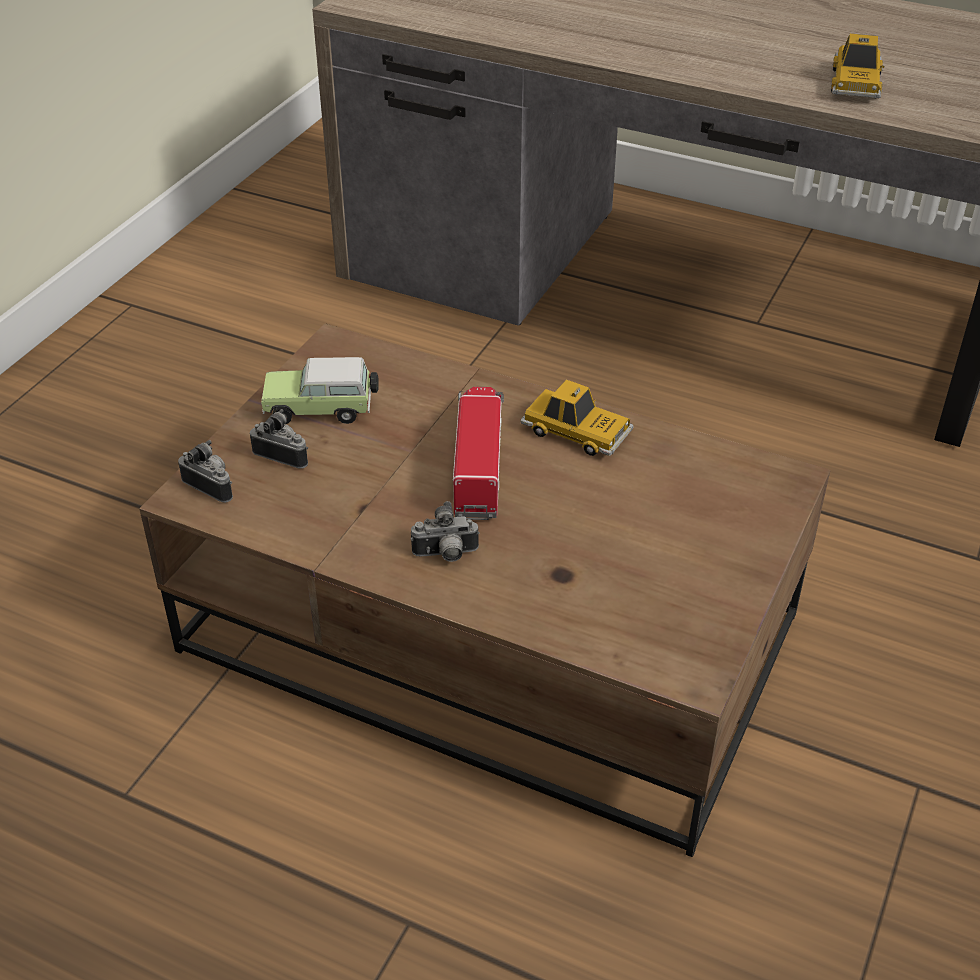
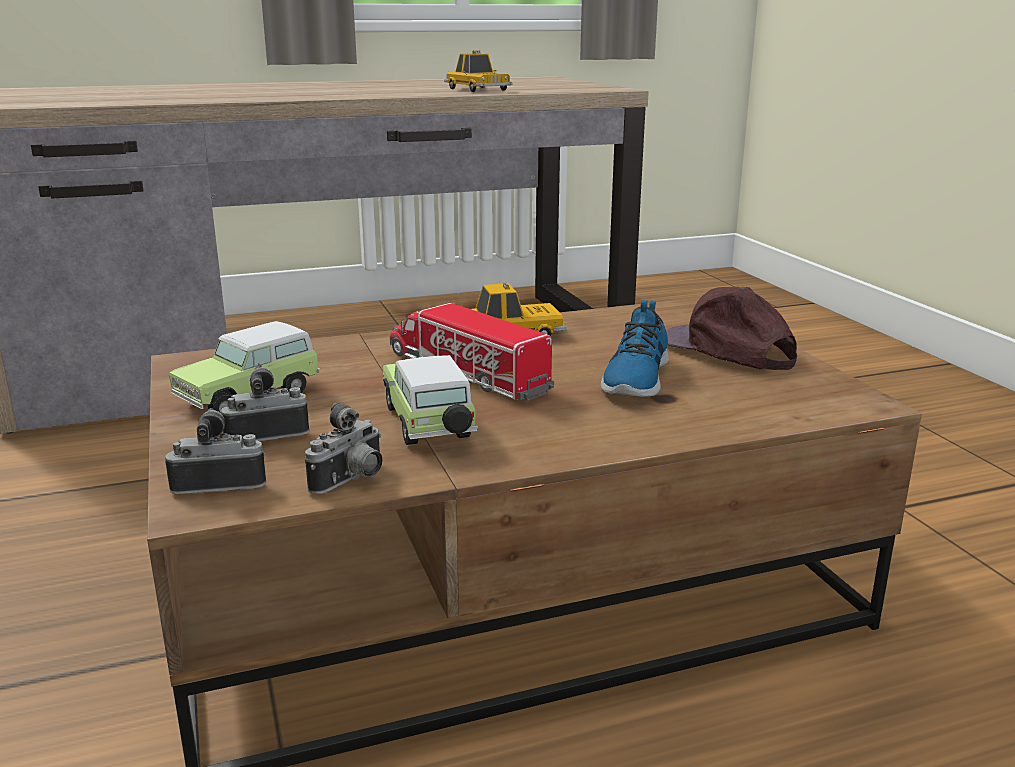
camera: 45 degrees left, 20 degrees down
(376, 504) = (428, 425): none -> toy car
(446, 555) = (555, 426): camera -> camera (352, 481)
(579, 540) = (634, 378): none -> shoe
(707, 554) = (727, 351): none -> brown cap

